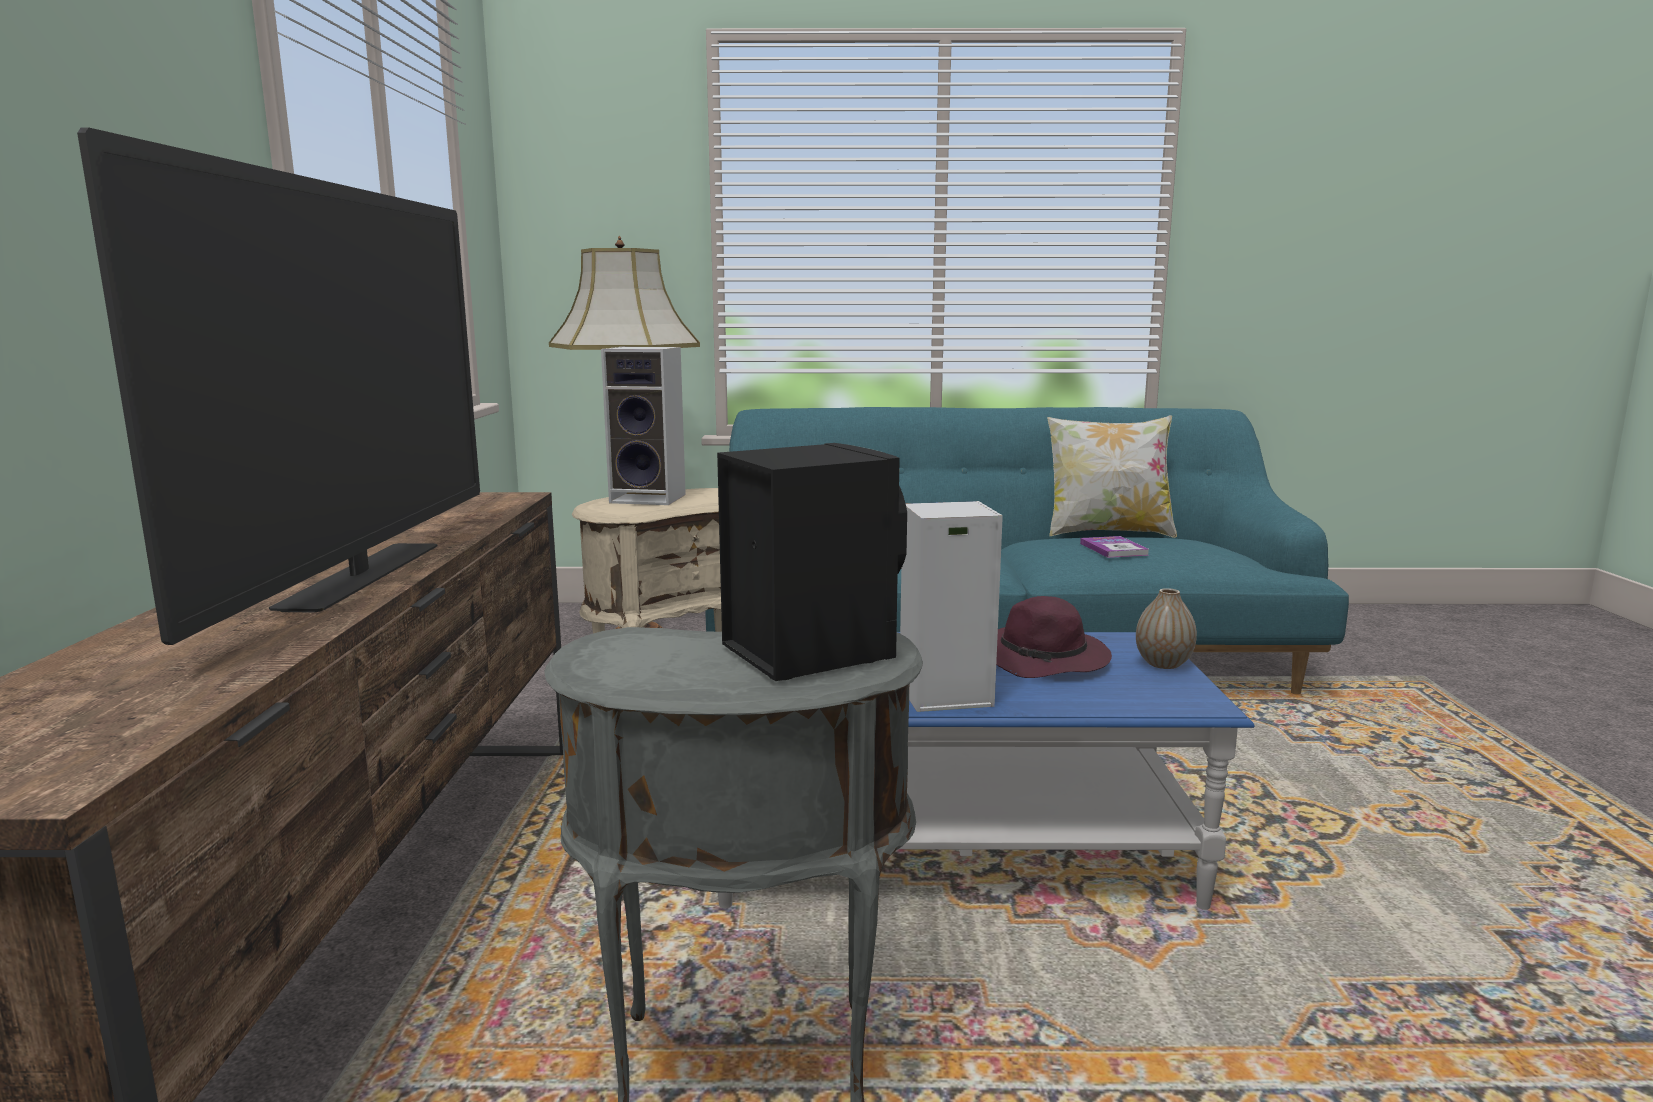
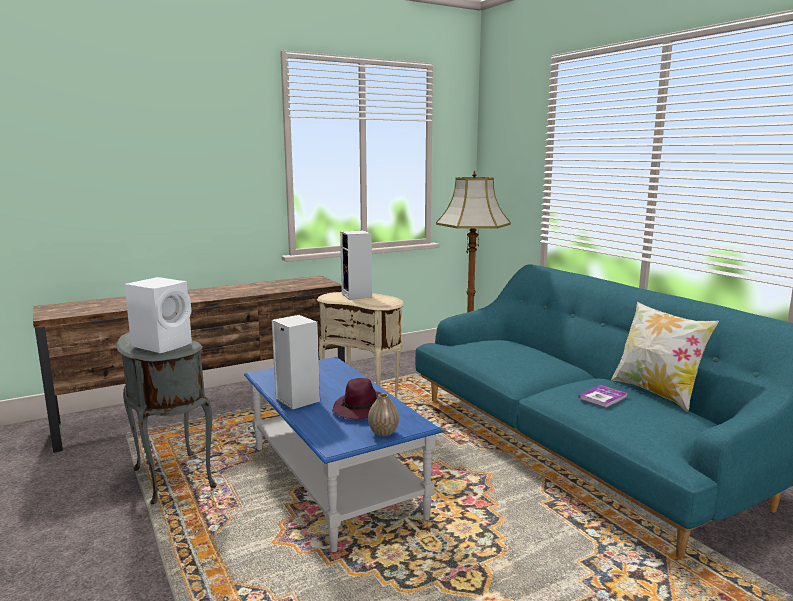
camera: 60 degrees right, 0 degrees up
(363, 577) = (204, 296): television -> none
(807, 650) = (164, 344): black speaker -> white speaker

